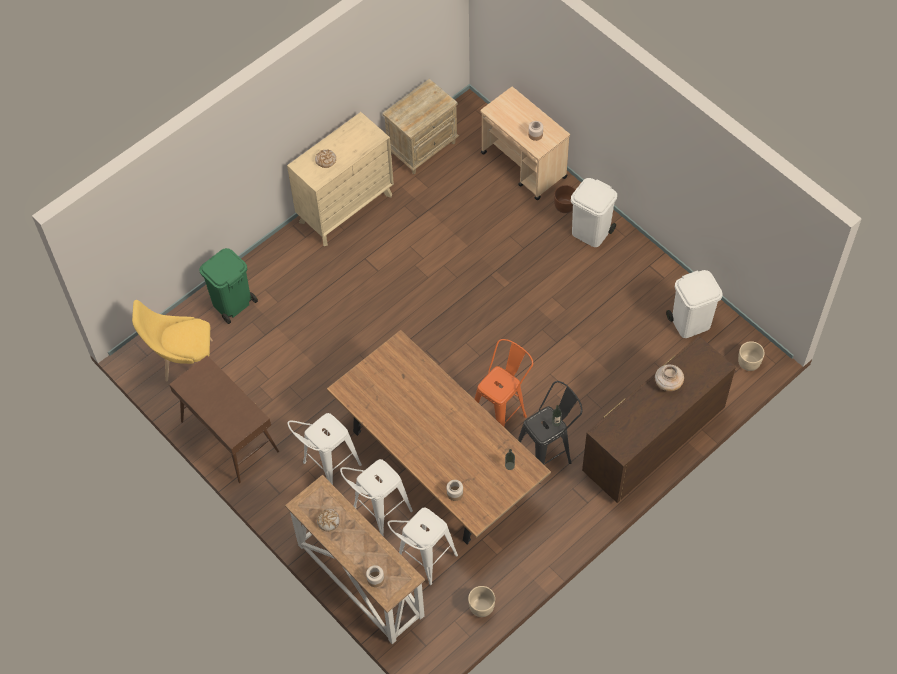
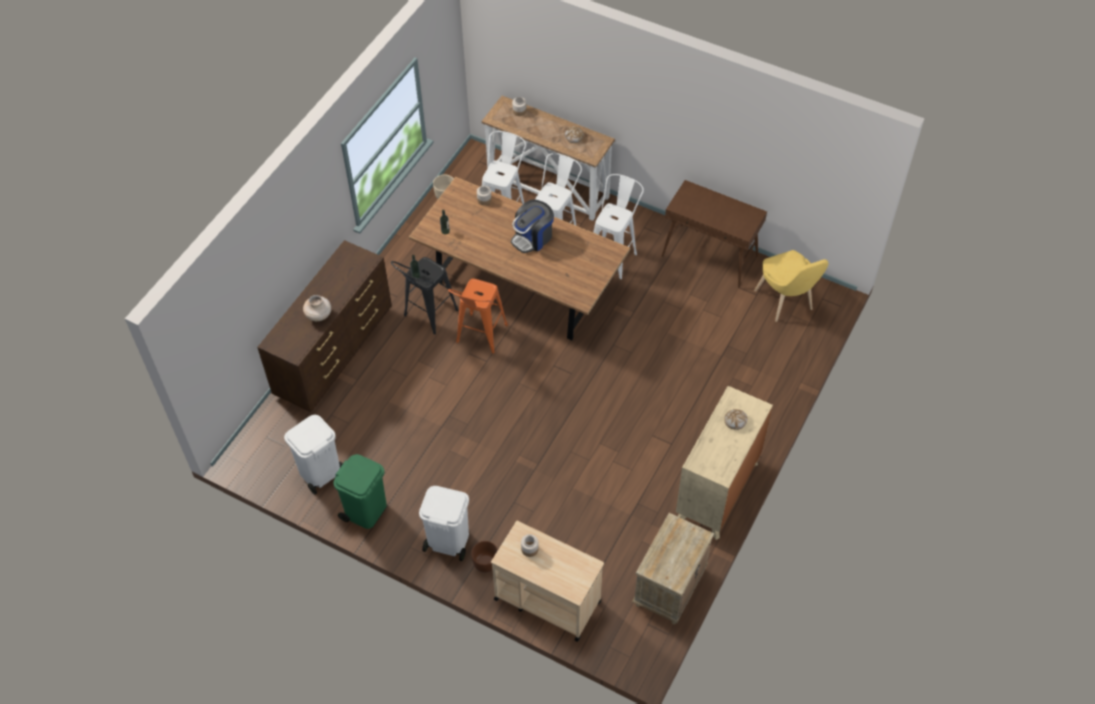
camera: 160 degrees right, 5 degrees down
(184, 361) = (786, 303): yellow chair -> yellow chair turned 90 degrees clockwise
(232, 303) = (775, 364): green trash can -> green trash can (366, 510)
(421, 429) = (532, 238): none -> coffee machine
(748, 362) = (255, 449): beige planter -> none

